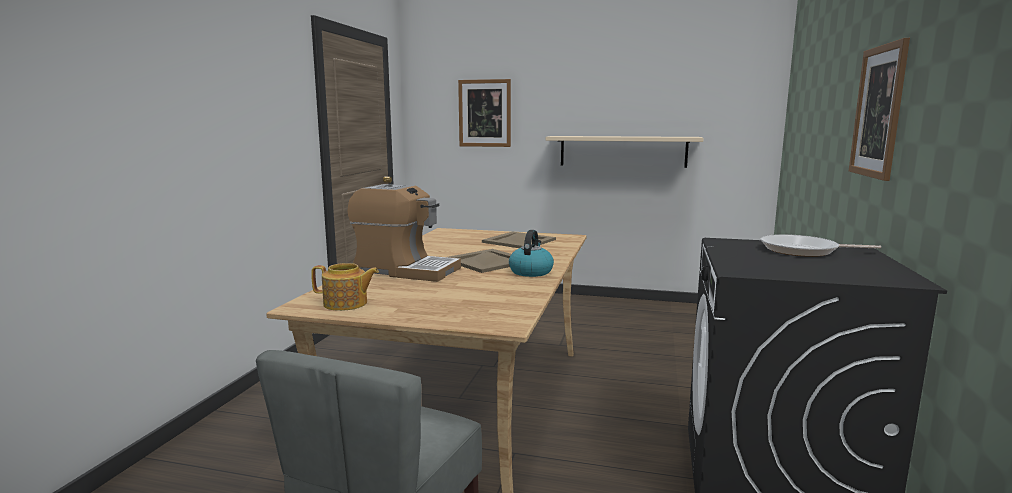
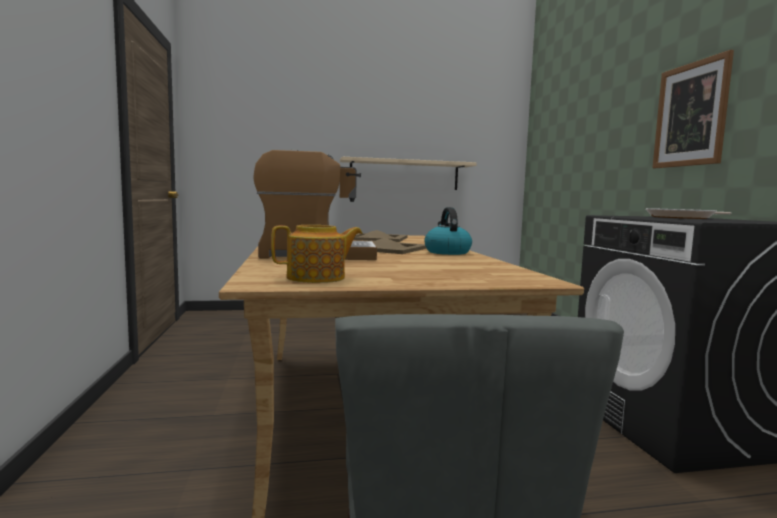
camera: 25 degrees left, 5 degrees down
(484, 113) = (273, 134): picture -> none

